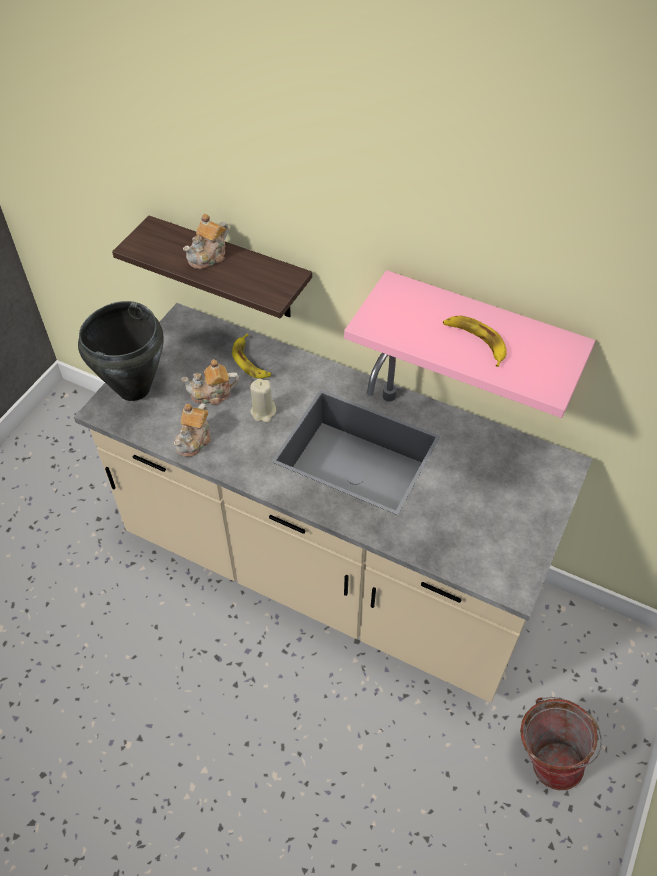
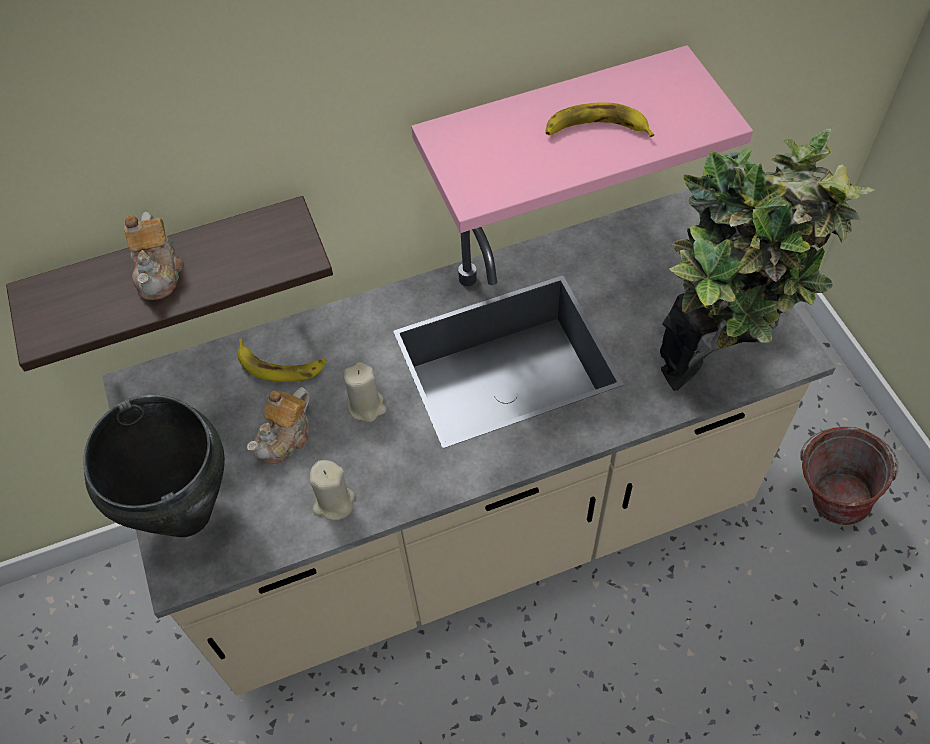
camera: 45 degrees left, 5 degrees up
(194, 440) = (333, 503): teapot -> beige candle
(466, 548) = (716, 357): none -> potted plant

